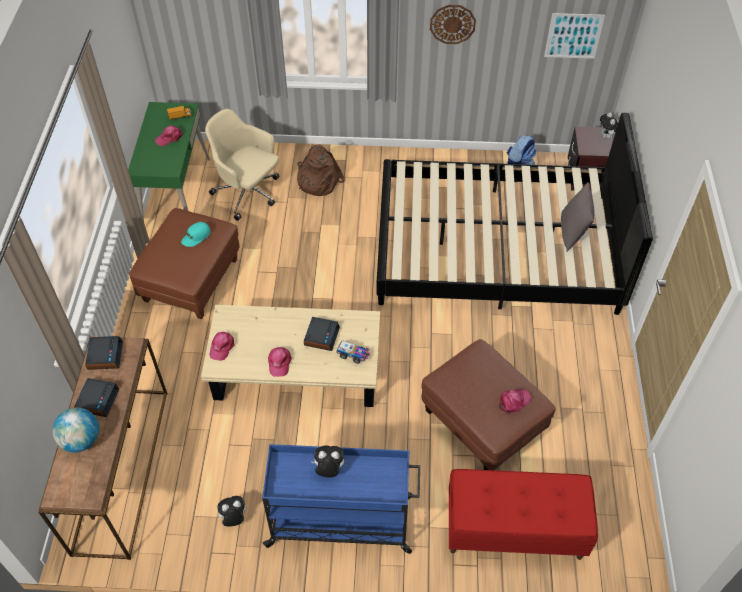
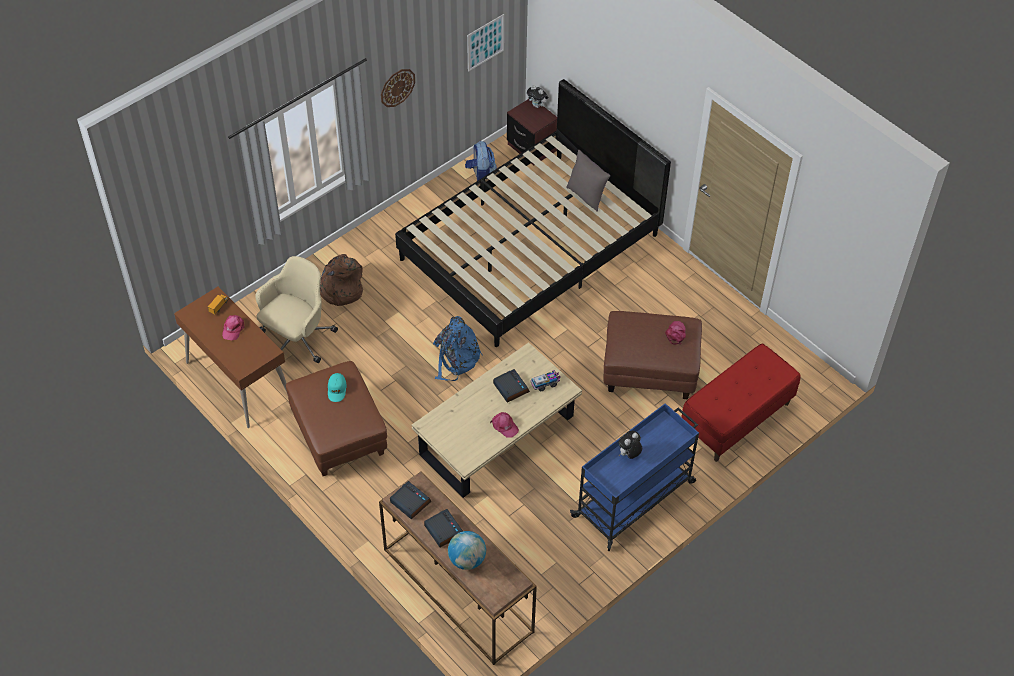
camera: 45 degrees left, 0 degrees up
(177, 193) = (238, 381): green desk -> brown desk
(222, 347) = (453, 447): pink cap -> none
(233, 519) = (568, 554): plush toy -> none
(248, 193) = (297, 339): beige office chair -> beige office chair turned 135 degrees clockwise
(338, 290) = (455, 359): none -> blue backpack

